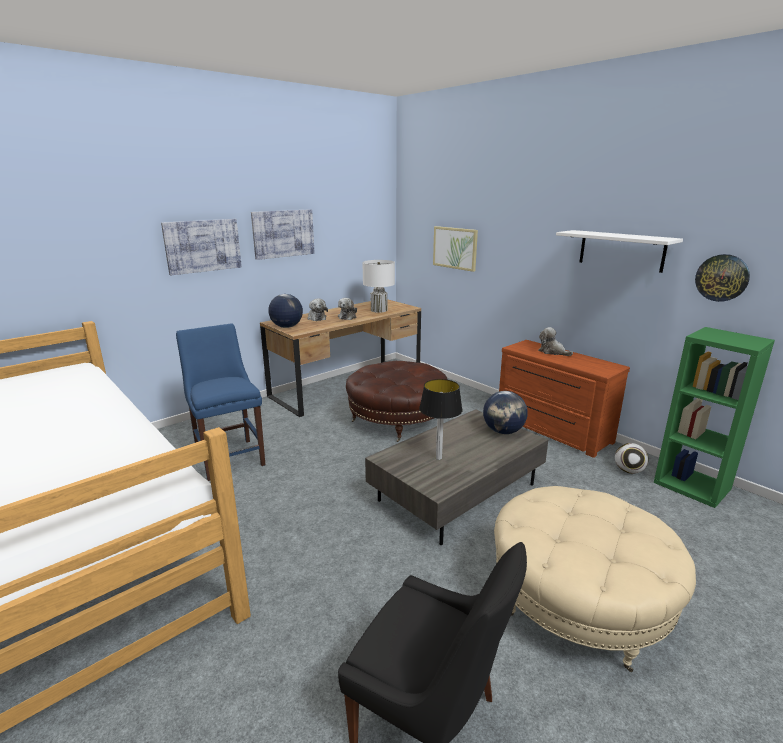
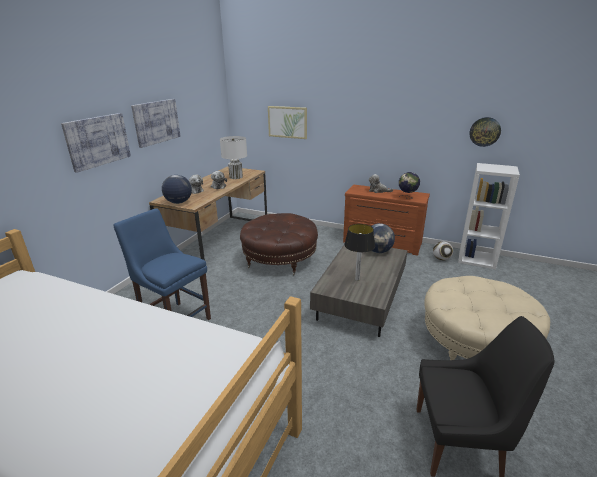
camera: 25 degrees left, 5 degrees up
(586, 366) = (407, 197): none -> globe
(621, 250) = (419, 118): white shelf -> none
(693, 485) = (477, 259): green bookcase -> white bookcase

